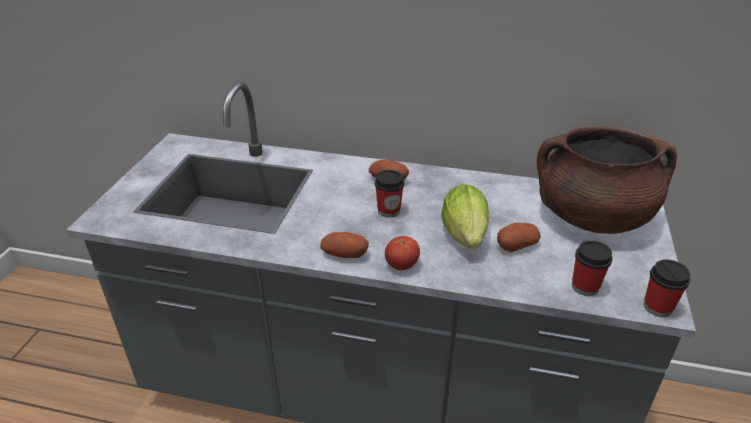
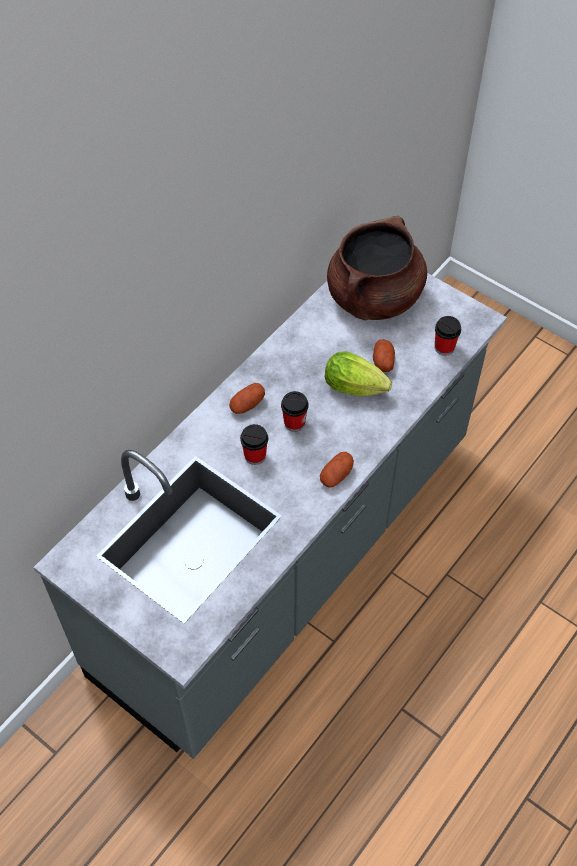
camera: 65 degrees left, 20 degrees up
(401, 265) = (369, 443): tomato -> none
(657, 307) = (480, 322): cup -> cup (255, 456)

